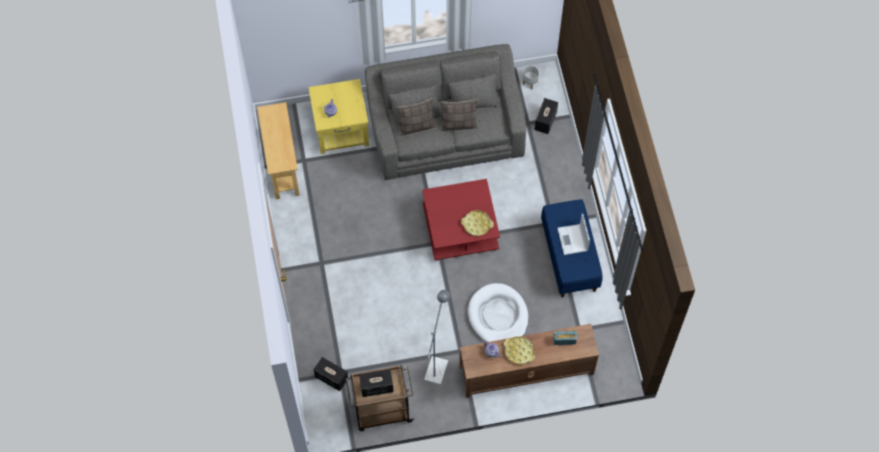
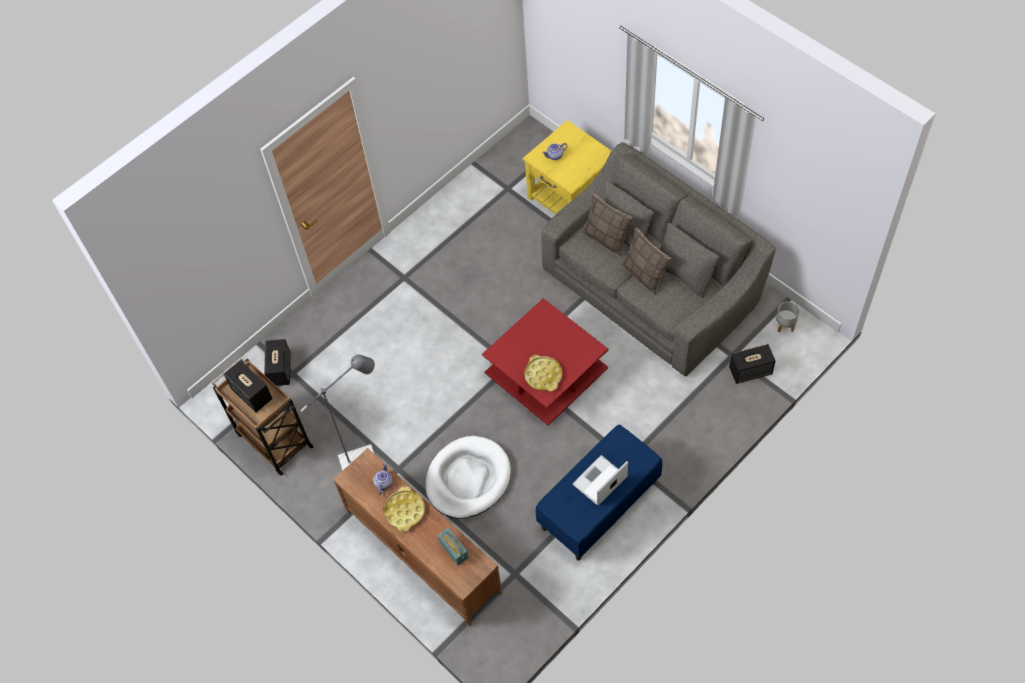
camera: 60 degrees right, 5 degrees down
(282, 167) = (485, 177): beige console table -> none

